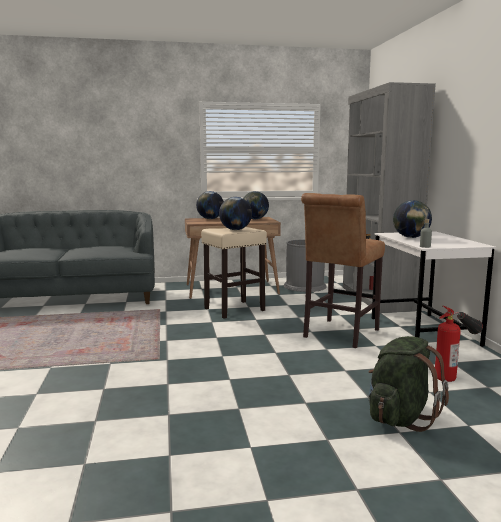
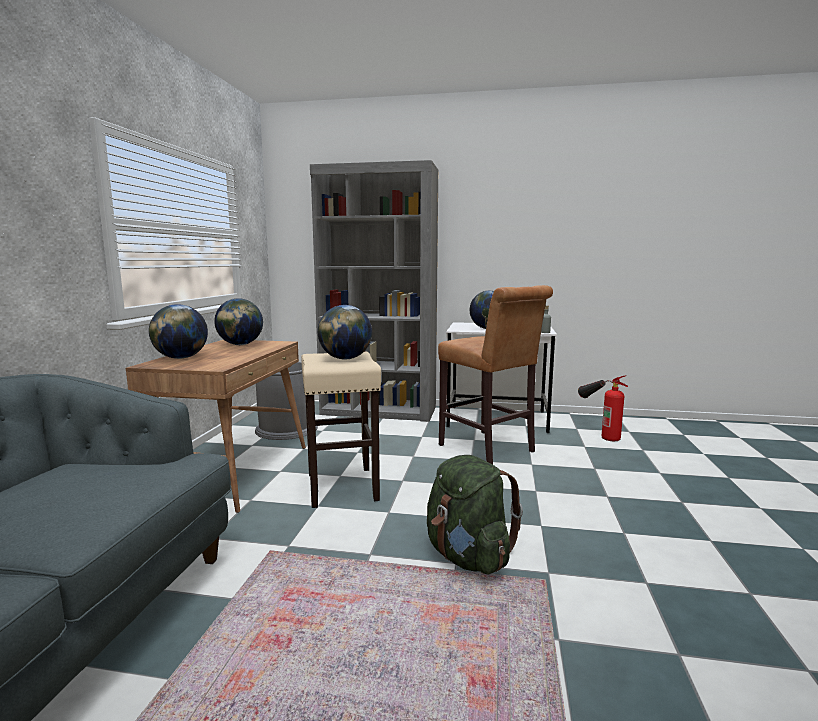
camera: 70 degrees left, 0 degrees up
(400, 417) = (700, 471): green backpack -> green backpack (468, 557)

